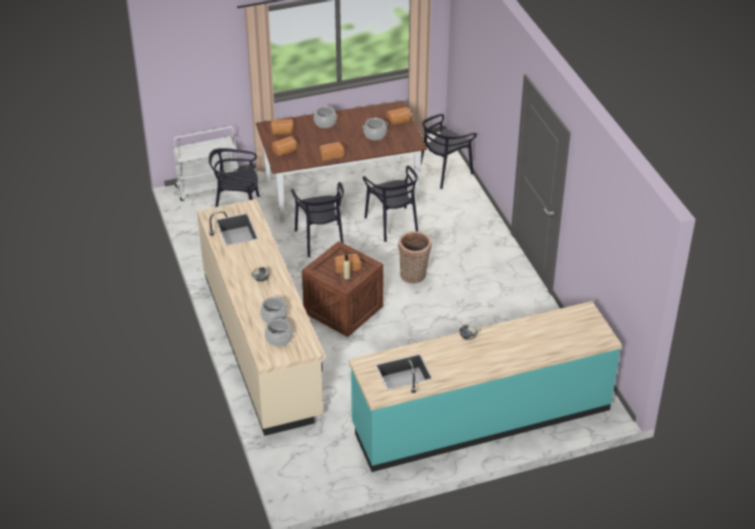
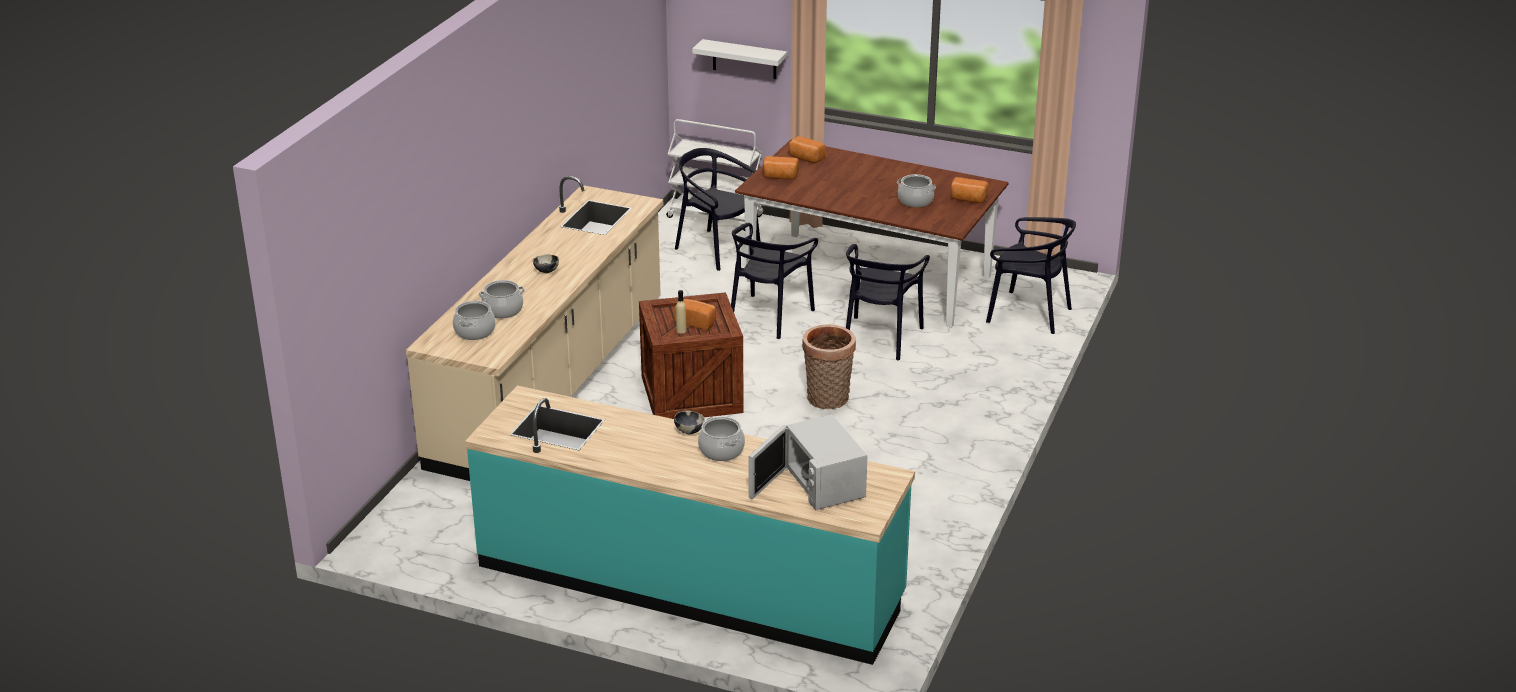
camera: 40 degrees right, 10 degrees down
(211, 83) = (744, 59): none -> white shelf
(325, 123) = (872, 168): cooking pot -> cooking pot (721, 450)
(331, 155) = (828, 200): bread -> none
(444, 172) = (1028, 314): black chair -> black chair turned 150 degrees counterclockwise
(561, 331) = (819, 482): none -> white microwave

